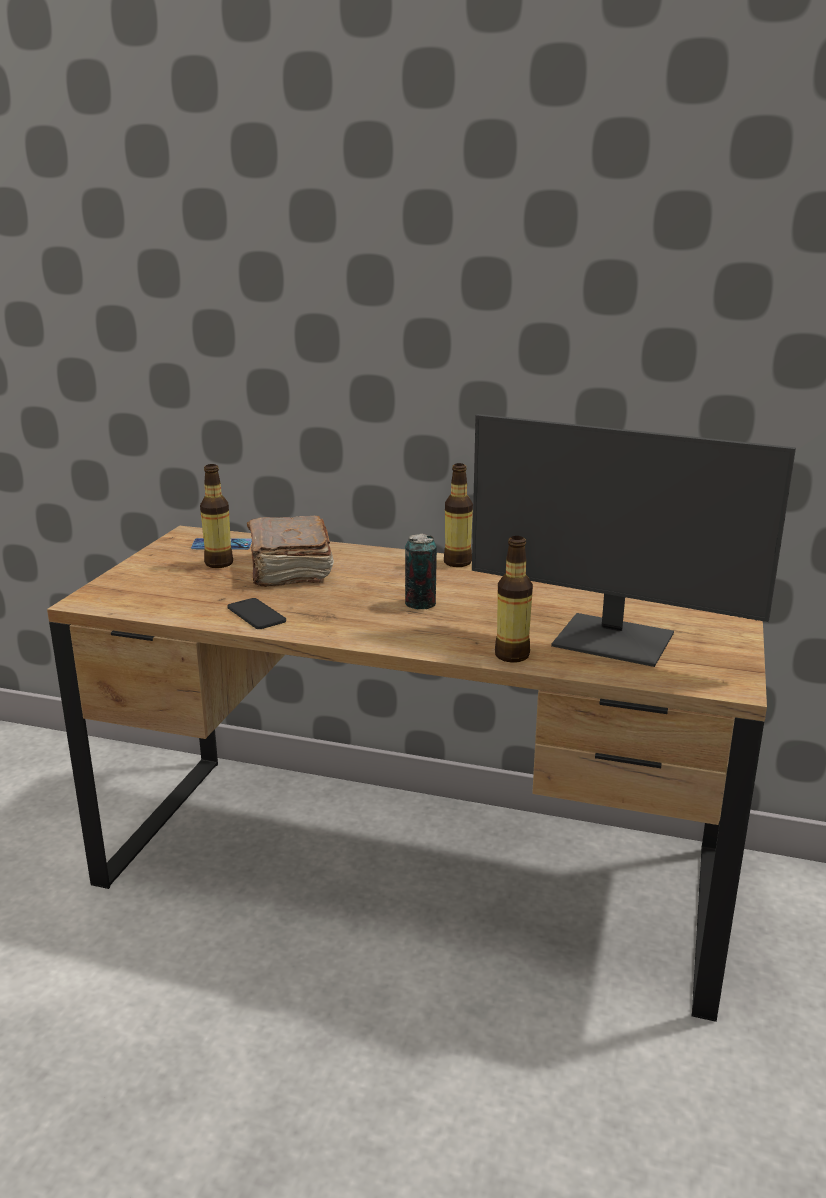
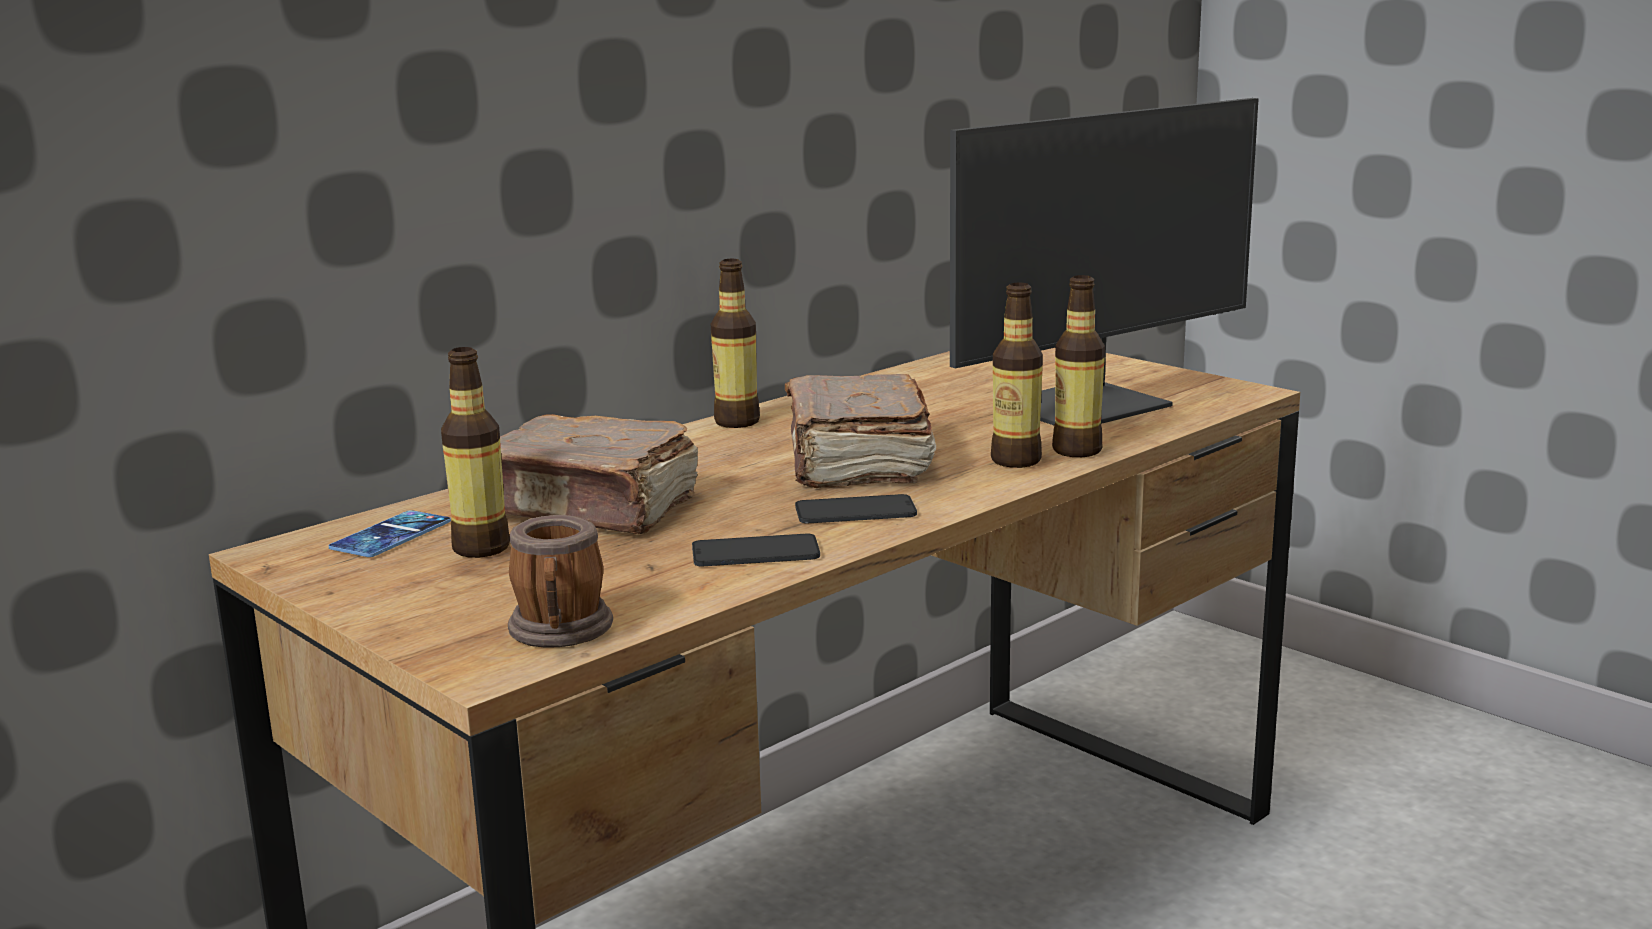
camera: 60 degrees left, 5 degrees down
(130, 603) = (560, 632): none -> mug
(337, 622) = (855, 511): none -> phone
(420, 604) = (856, 462): can -> brown book
(470, 642) = (1016, 460): none -> bottle

